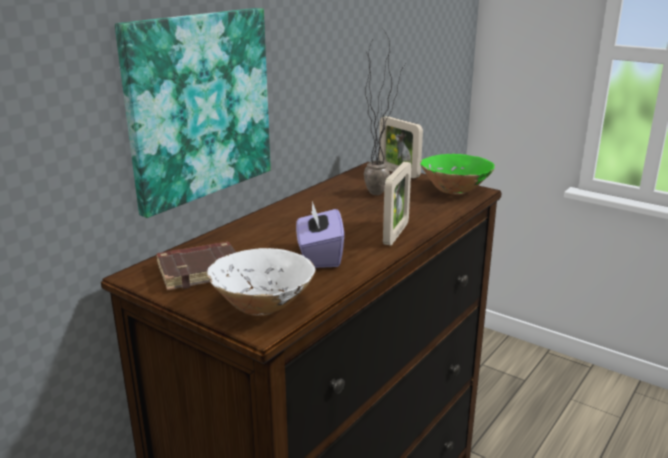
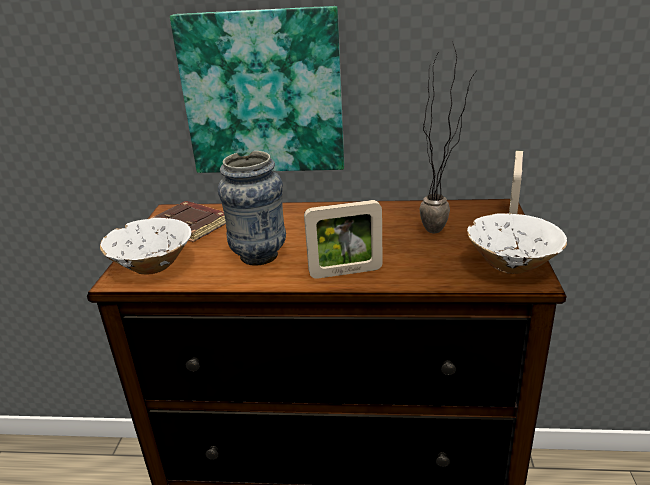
camera: 60 degrees right, 5 degrees up
(319, 256) = (259, 256): purple tissue box -> vase
(454, 190) = (511, 265): green bowl -> white bowl

